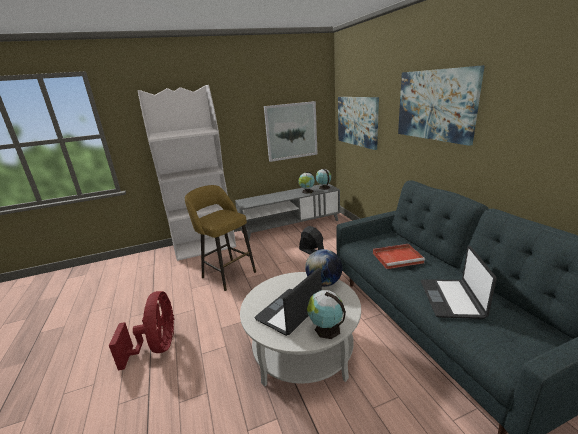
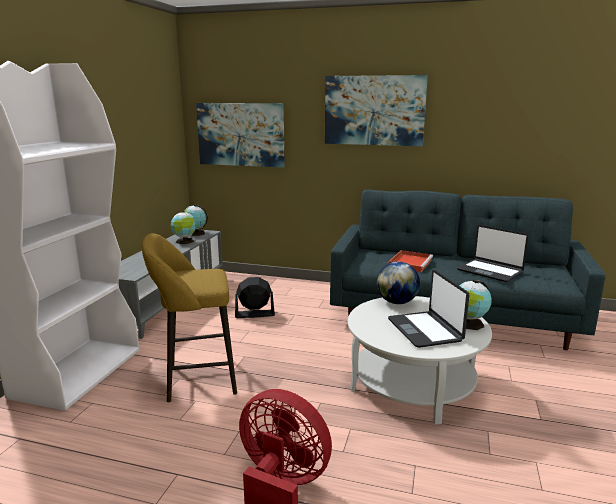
camera: 55 degrees left, 5 degrees down
(291, 131) = (146, 151): picture -> none

